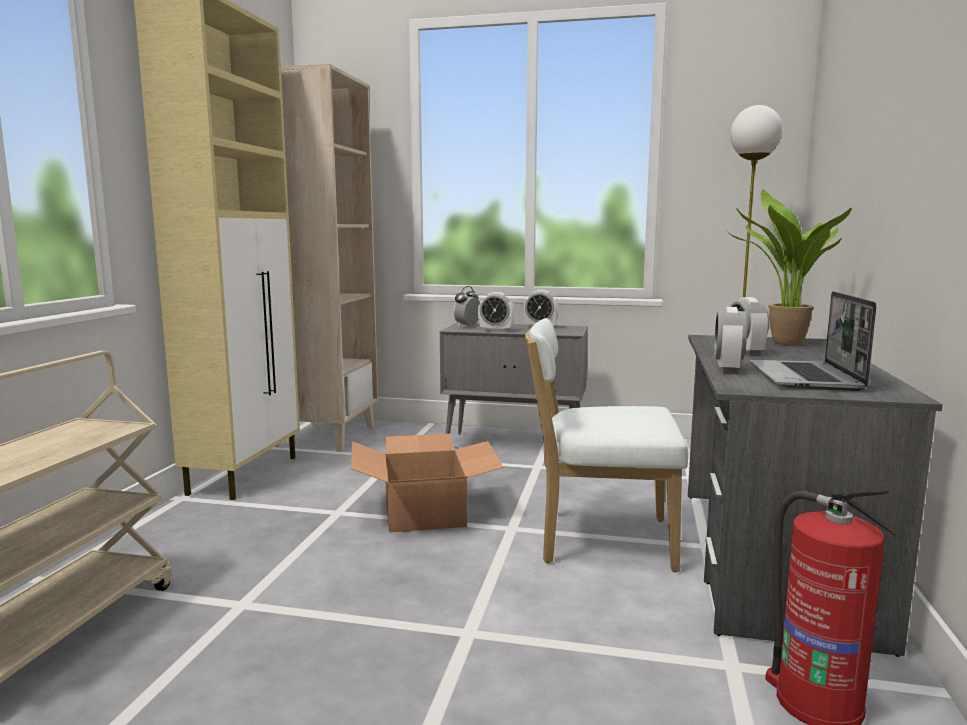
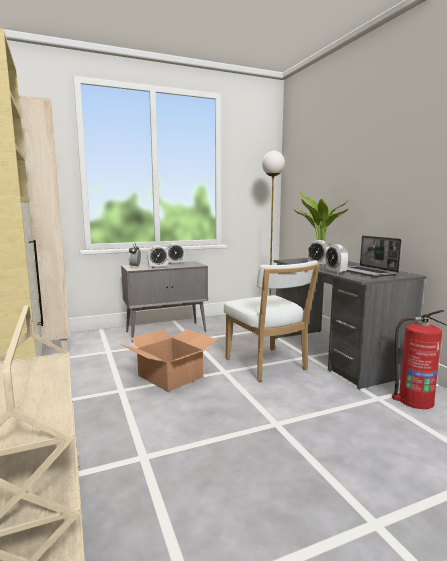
camera: 35 degrees left, 0 degrees up
(598, 540) = (268, 366): white chair -> white chair turned 90 degrees counterclockwise

